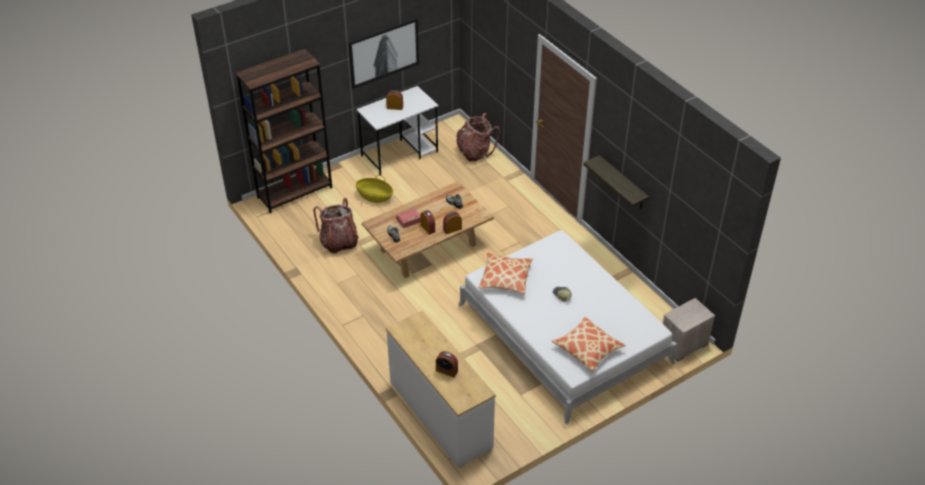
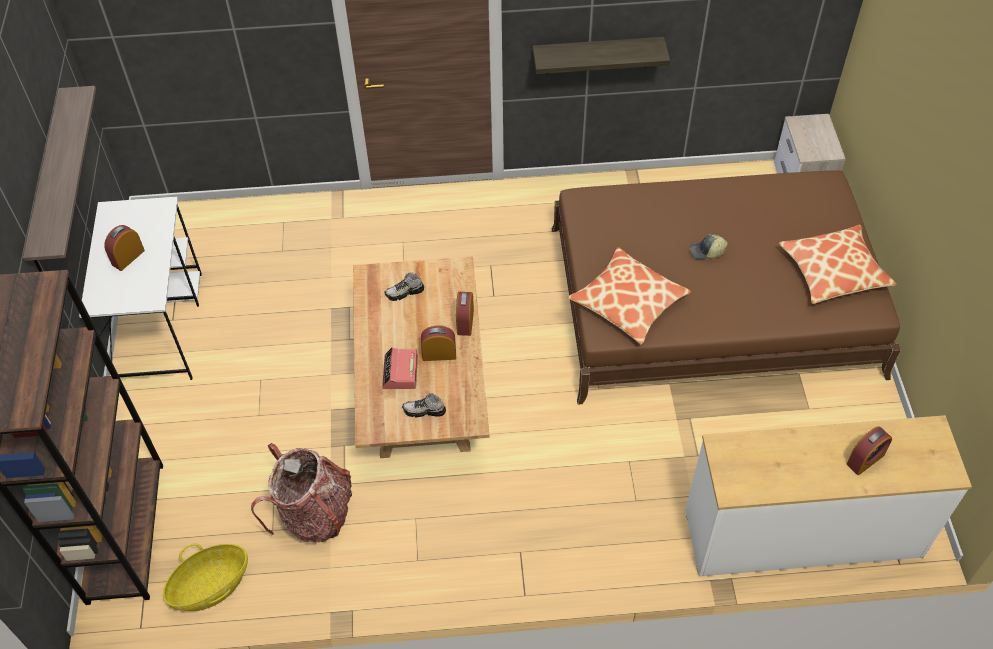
camera: 60 degrees left, 10 degrees up
(375, 196) = (239, 409): basket -> basket (211, 586)
(384, 53) = (48, 182): picture -> shelf
(475, 152) = (244, 226): backpack -> none
(563, 333) = (712, 300): white bed -> brown bed

